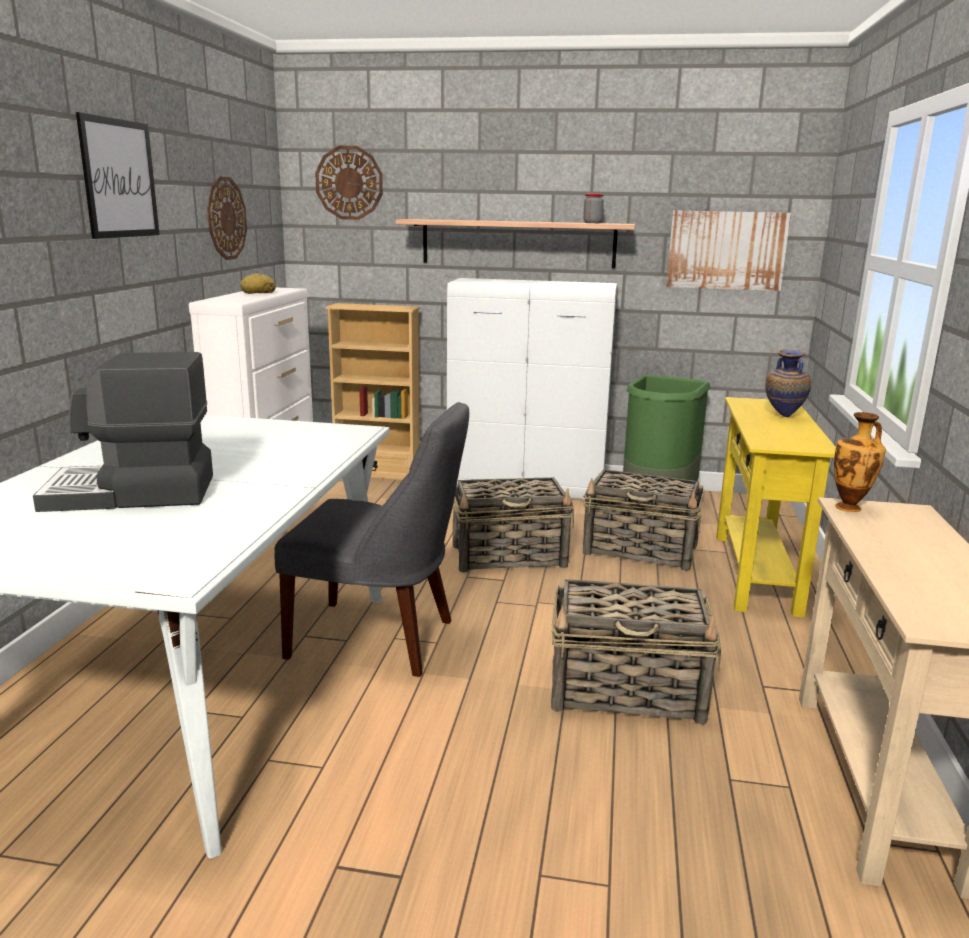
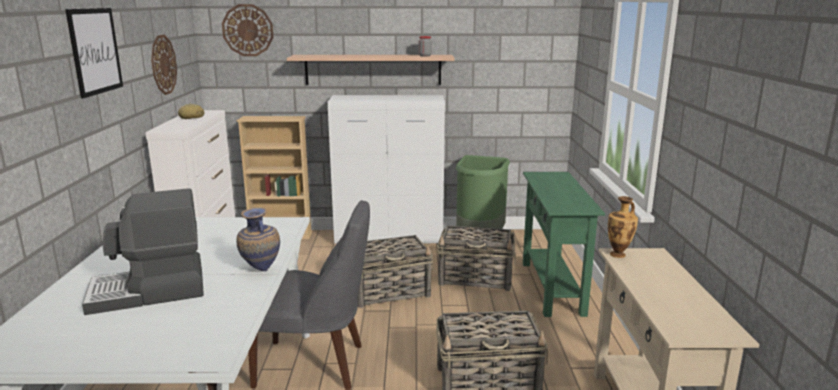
camera: 10 degrees left, 0 degrees up
(726, 250) = (513, 70): picture -> none
(755, 573) = (552, 287): yellow console table -> green console table
(782, 417) = (563, 186): vase -> vase (260, 271)

